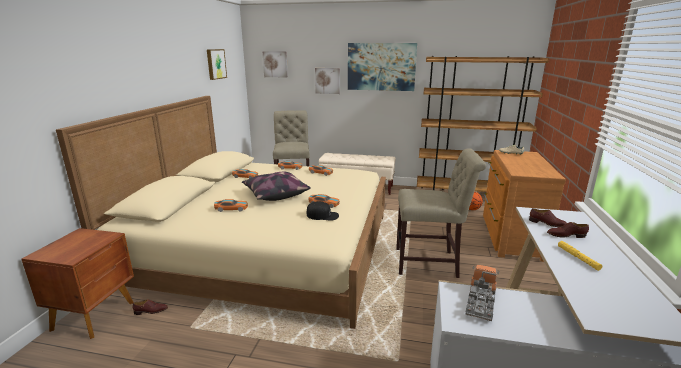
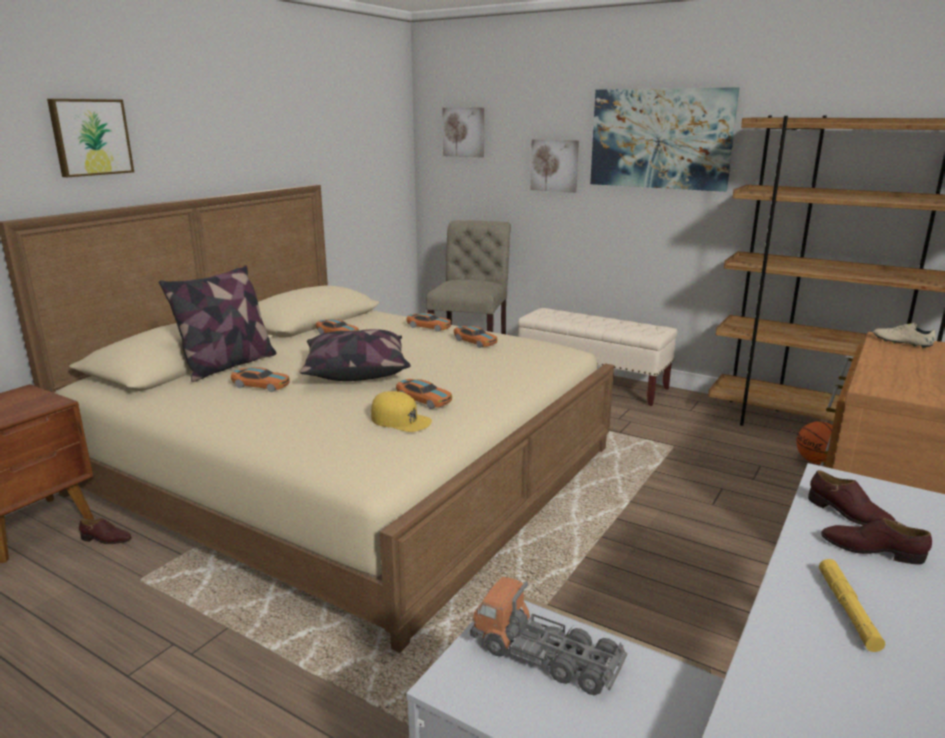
camera: 20 degrees right, 0 degrees up
(200, 200) = (228, 365): none -> pillow
(215, 64) = (342, 129): picture -> picture (90, 137)
(322, 215) = (401, 420): black cap -> yellow cap
(430, 263) = (642, 558): beige chair -> none
(480, 302) = (546, 656): toy truck -> toy truck turned 105 degrees counterclockwise

